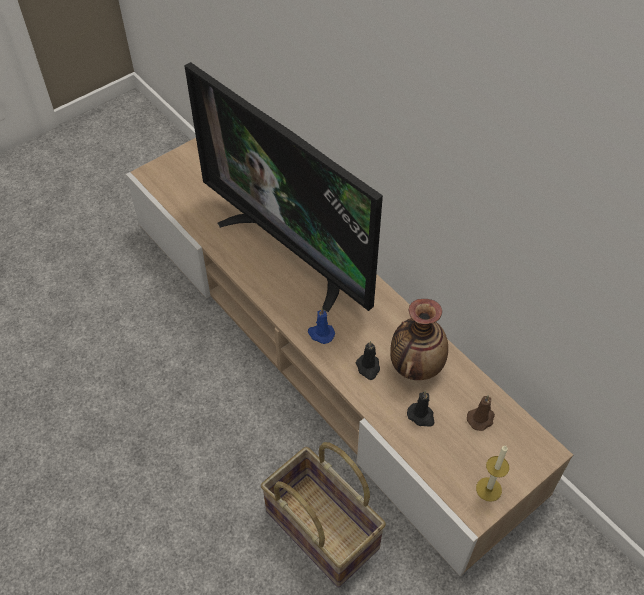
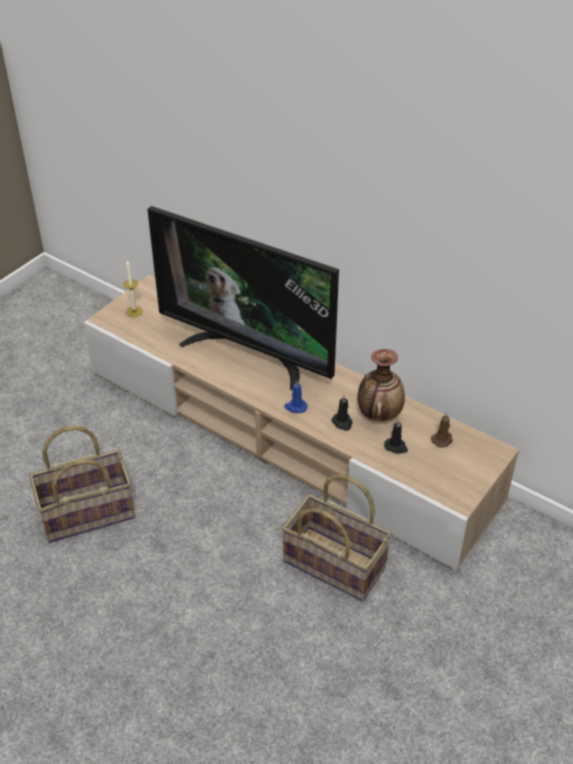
camera: 15 degrees left, 10 degrees down
(78, 395) = (87, 512): none -> basket
(488, 489) = (464, 484): candle -> candle (134, 311)

